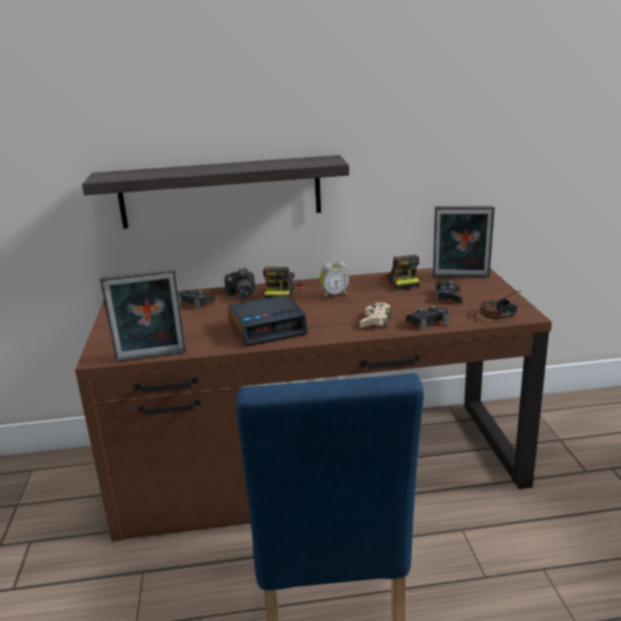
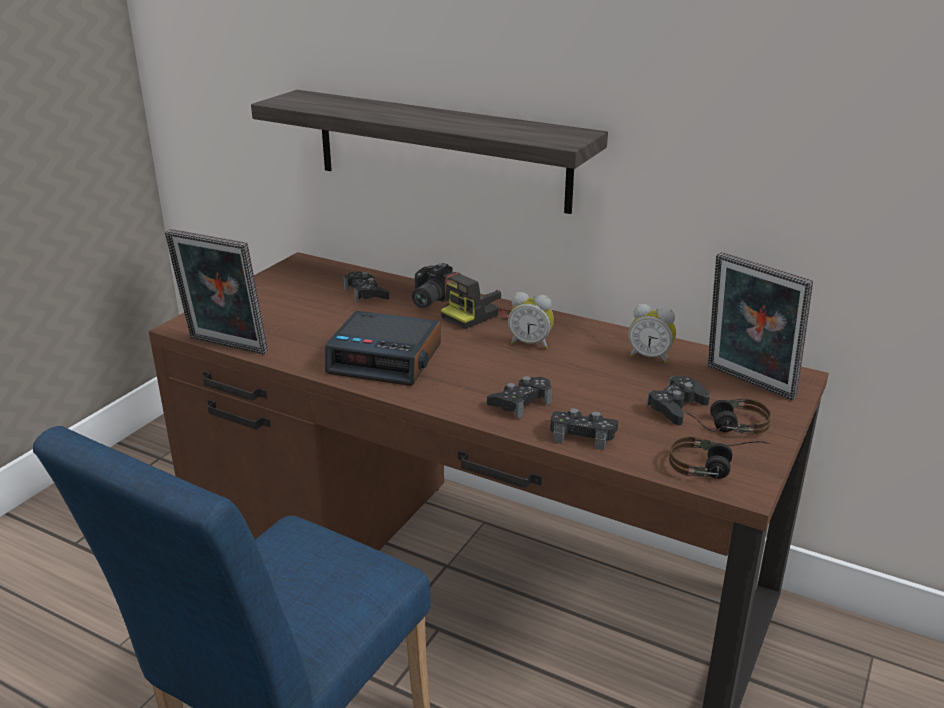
camera: 35 degrees right, 5 degrees up
(375, 321) = (520, 403): beige game controller -> black game controller
(401, 282) = (650, 357): camera -> alarm clock
(481, 297) = (724, 427): none -> headphones

